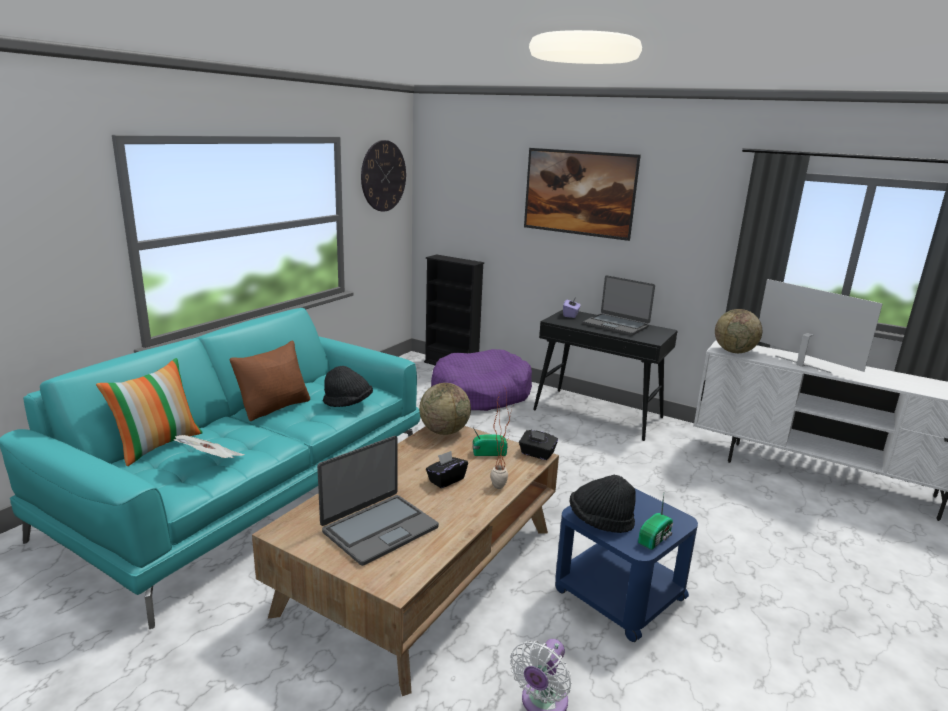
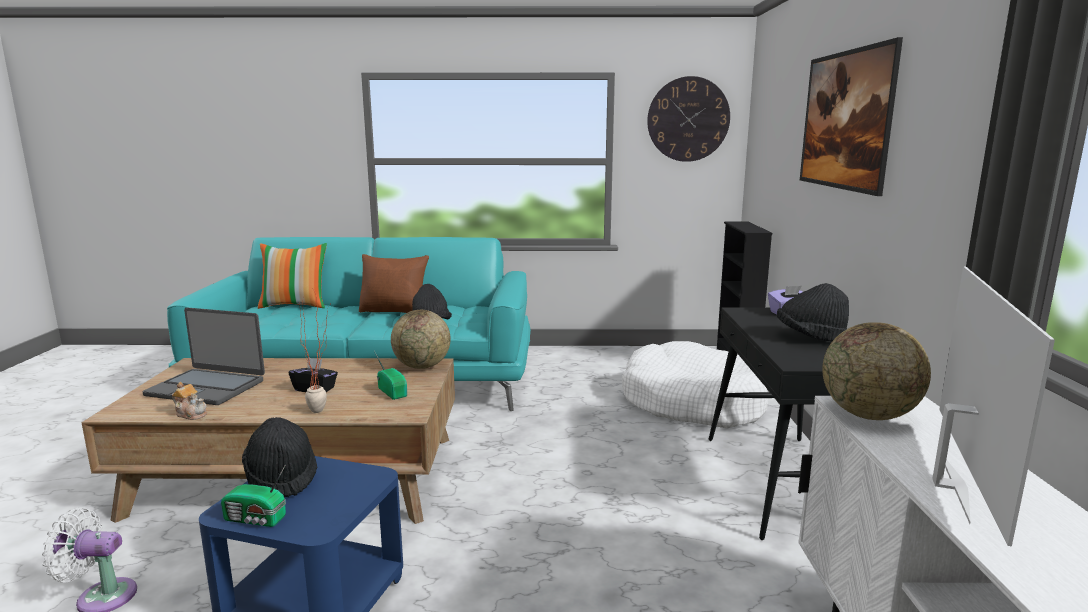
camera: 60 degrees right, 5 degrees down
(211, 461) = (280, 321): newspaper -> none
(445, 543) = (191, 414): none -> teapot
(480, 394) = (693, 402): purple dog bed -> white dog bed
(537, 454) = (414, 412): black tissue box -> none
(616, 325) = (811, 337): laptop -> black hat

